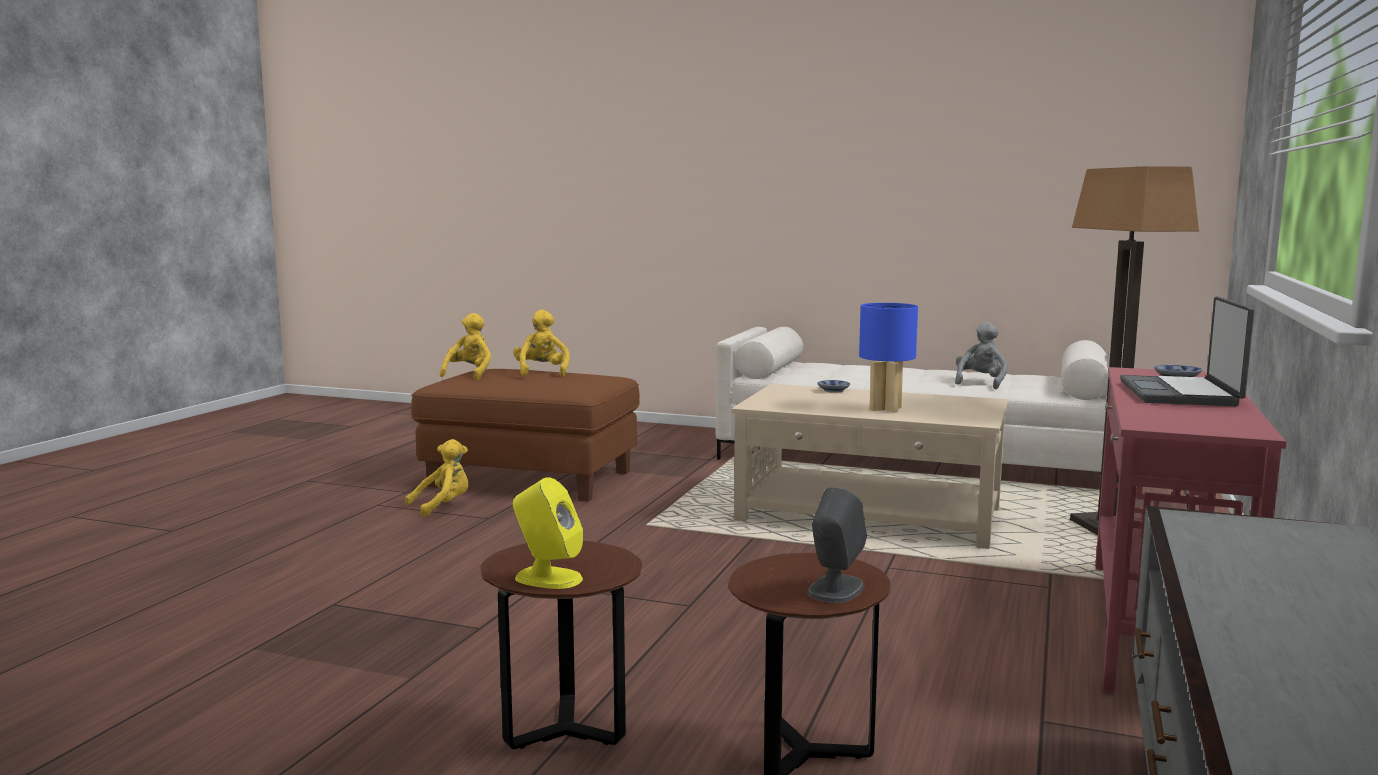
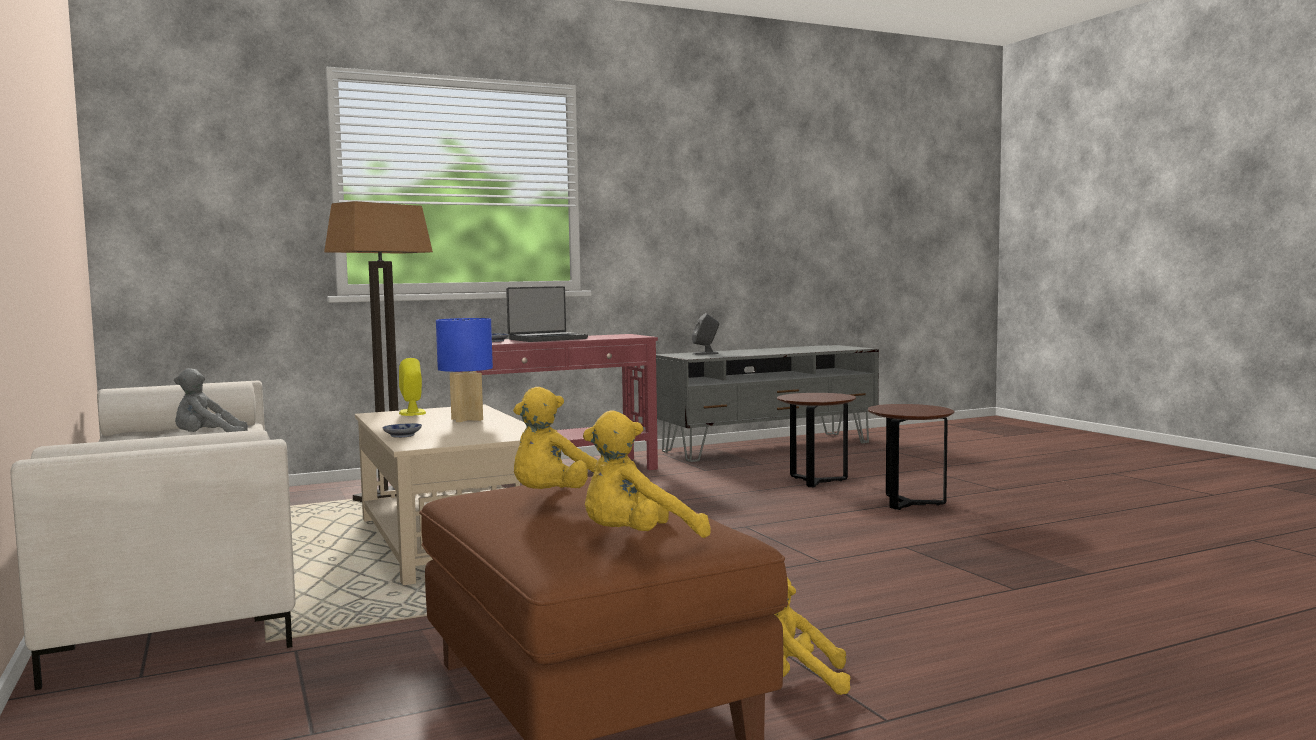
camera: 135 degrees left, 5 degrees down
(548, 578) = (924, 407): yellow speaker -> yellow speaker (412, 413)
(835, 589) = (814, 394): grey speaker -> grey speaker (705, 353)

